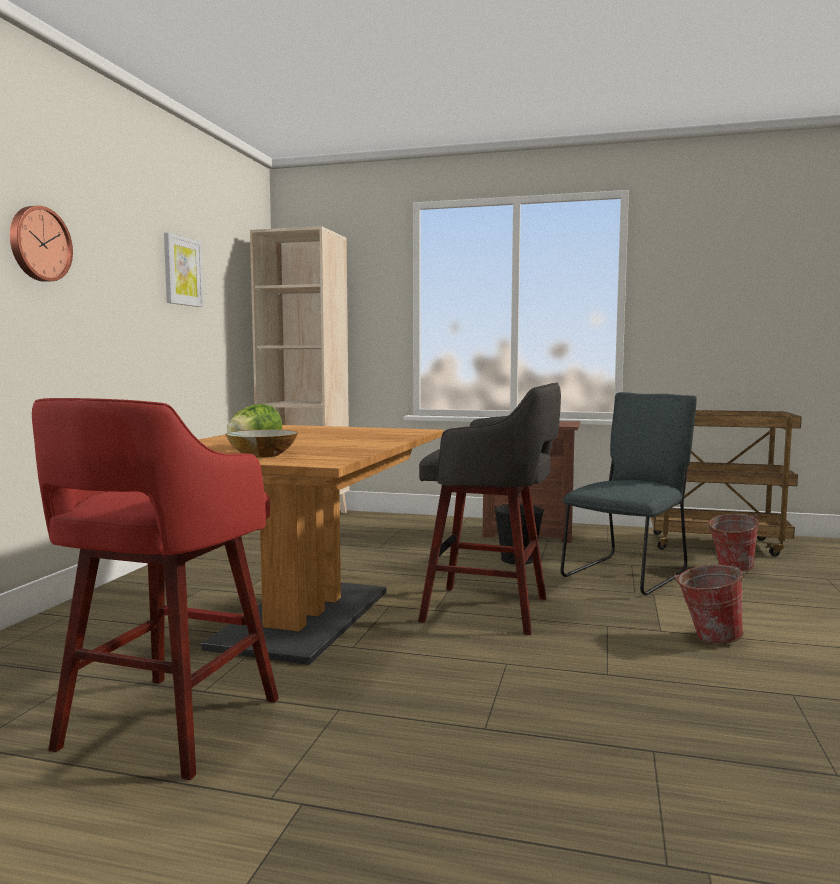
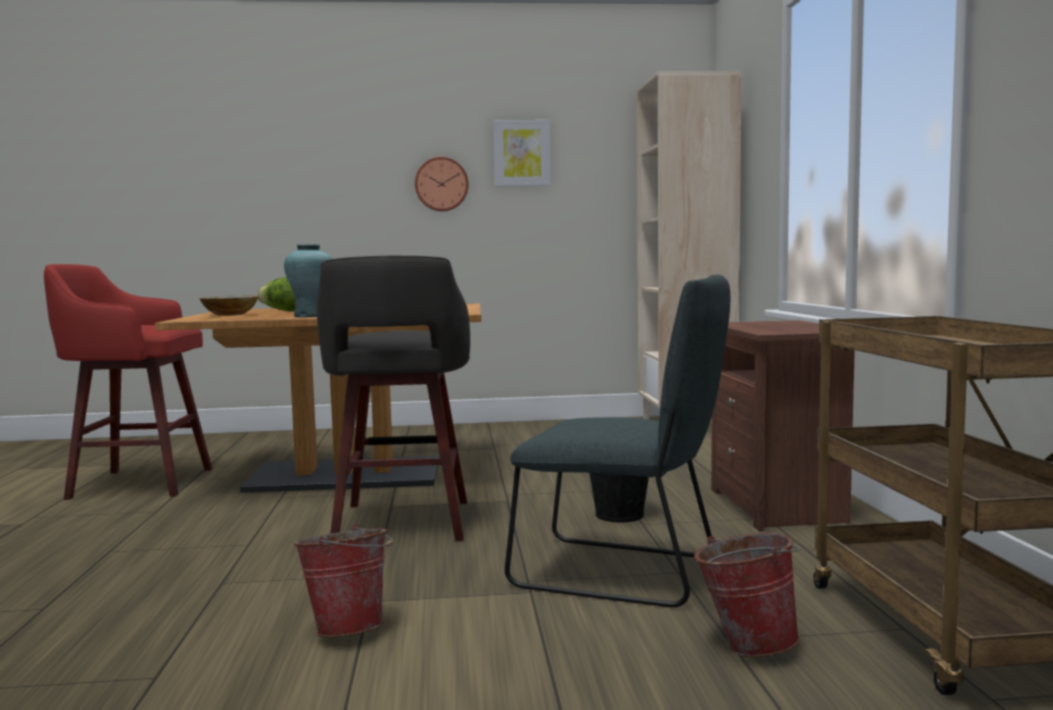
camera: 70 degrees right, 0 degrees up
(38, 244) = (337, 157): wall clock -> wall clock (441, 184)
(366, 444) = (311, 316): none -> turquoise vase

